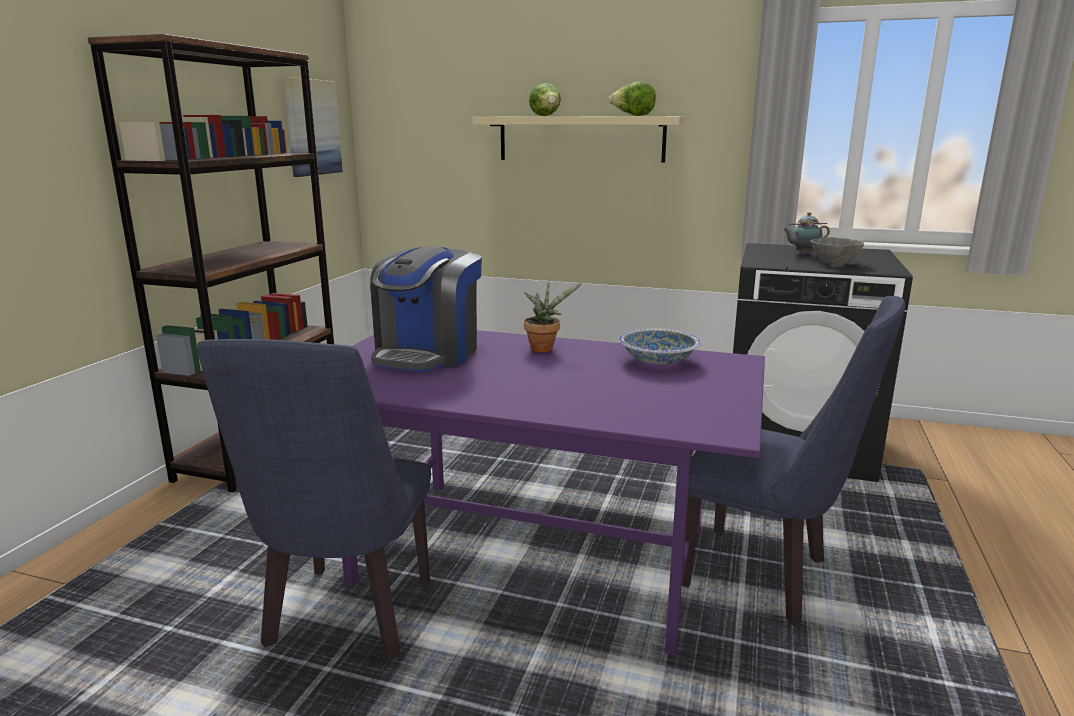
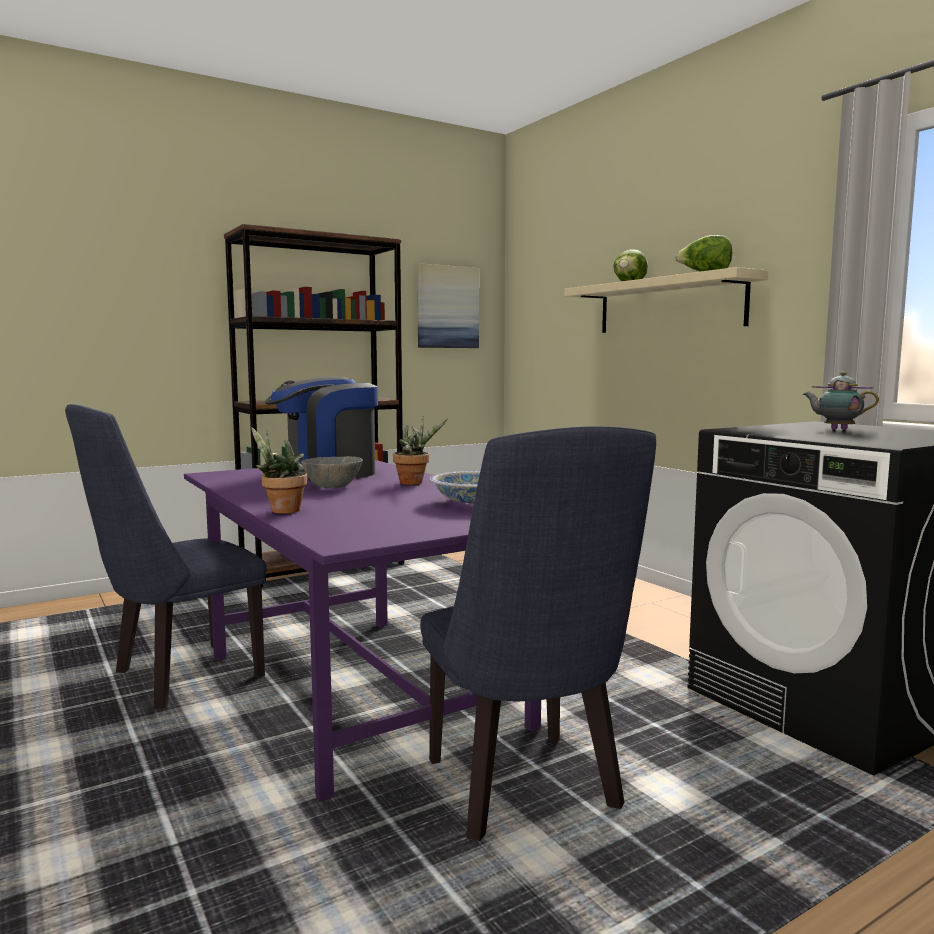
camera: 40 degrees right, 10 degrees down
(562, 412) = (281, 510): none -> potted plant
(834, 263) = (839, 435): grey bowl -> grey bowl (332, 486)

